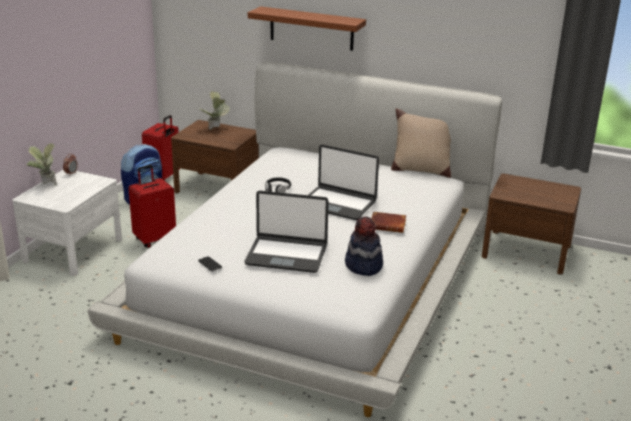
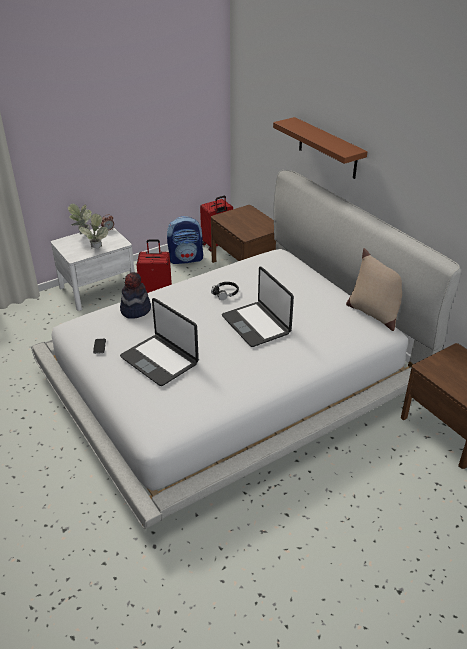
camera: 35 degrees right, 10 degrees up
(216, 129) = (252, 218): potted plant -> potted plant (96, 250)
(363, 266) = (205, 395): hat -> hat (135, 309)
(388, 225) = (273, 362): brown book -> none

